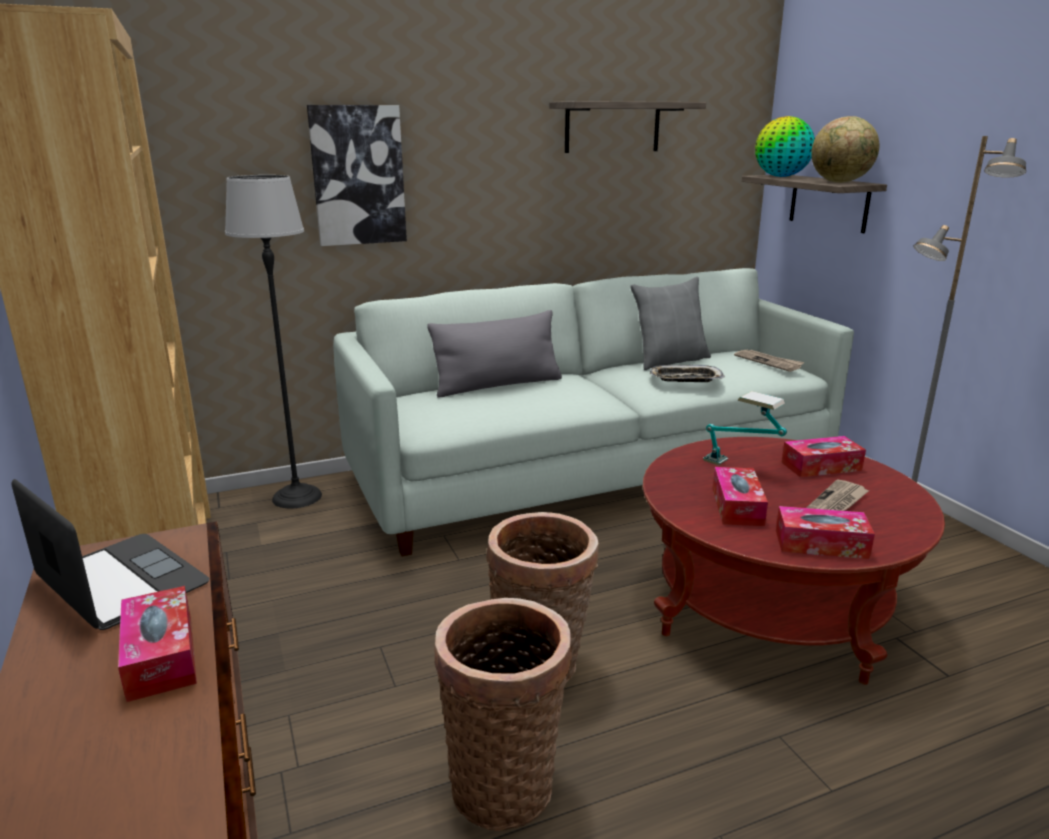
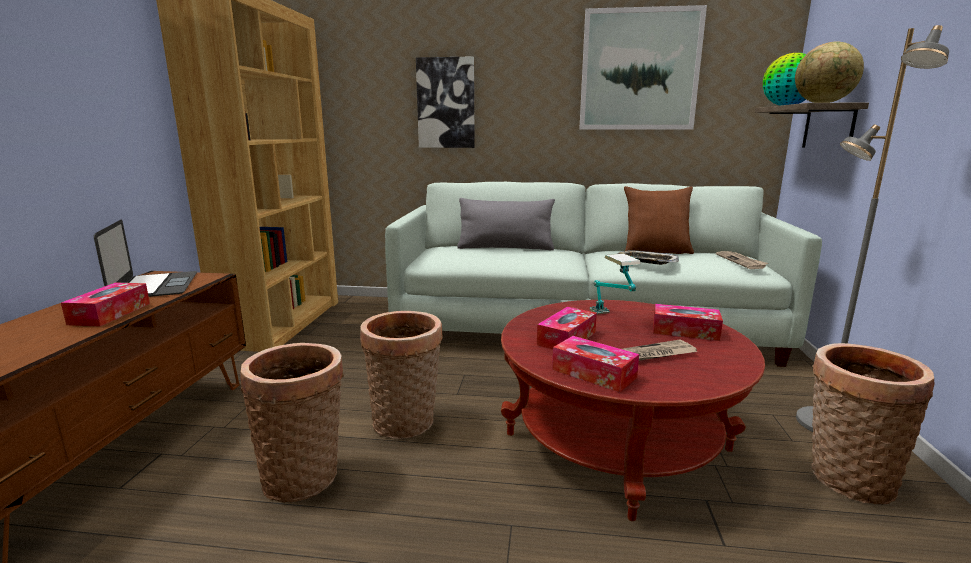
camera: 30 degrees right, 5 degrees down
(297, 497) = (387, 305): floor lamp -> none
(612, 127) = (639, 70): shelf -> picture
(669, 360) = (655, 251): grey pillow -> brown pillow
(963, 574) = (846, 478): none -> basket

